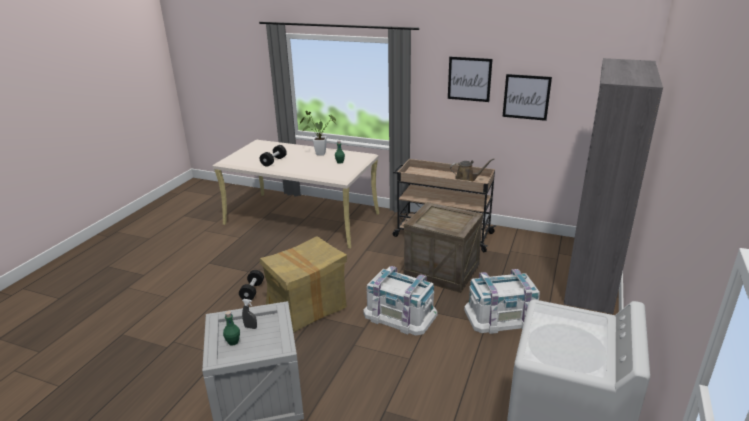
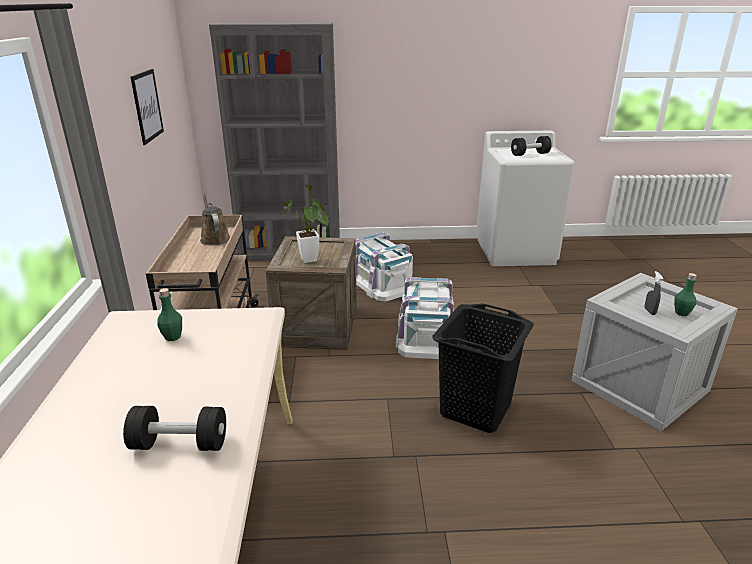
camera: 115 degrees left, 0 degrees up
(252, 291) = (492, 489): black dumbbell -> black dumbbell (530, 154)
(307, 306) = (475, 409): cardboard box -> black laundry basket
(318, 154) = (110, 384): potted plant -> potted plant (309, 261)
(469, 79) = (111, 98): picture -> none

